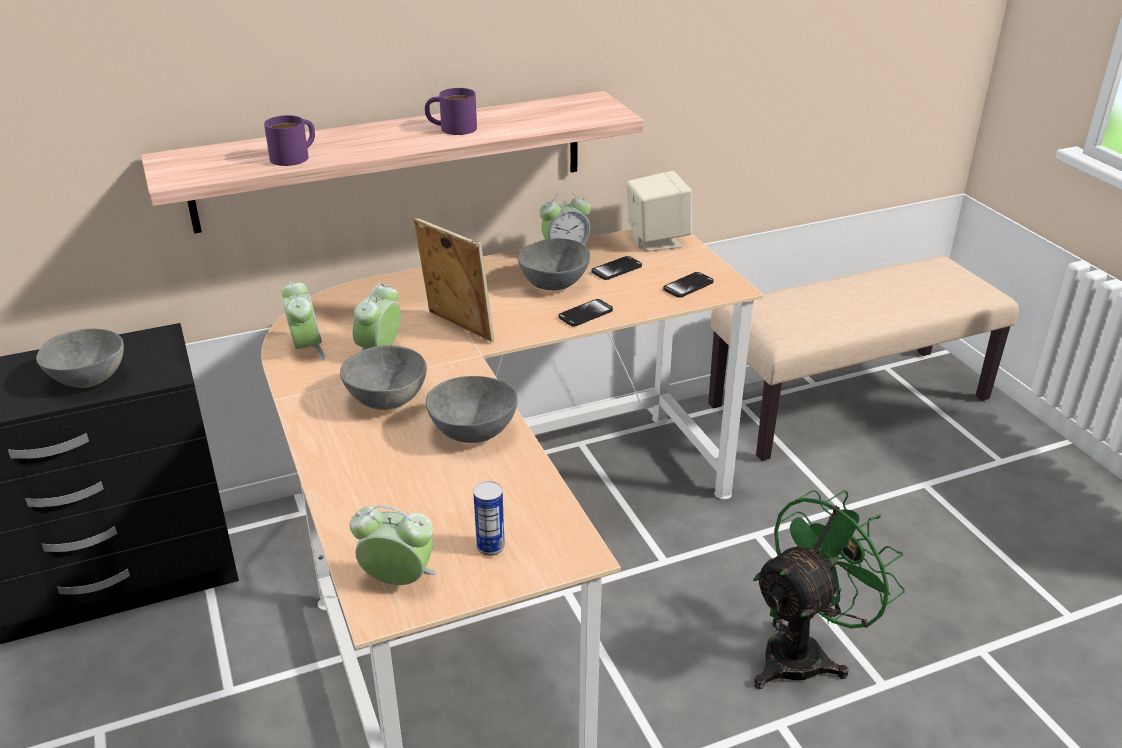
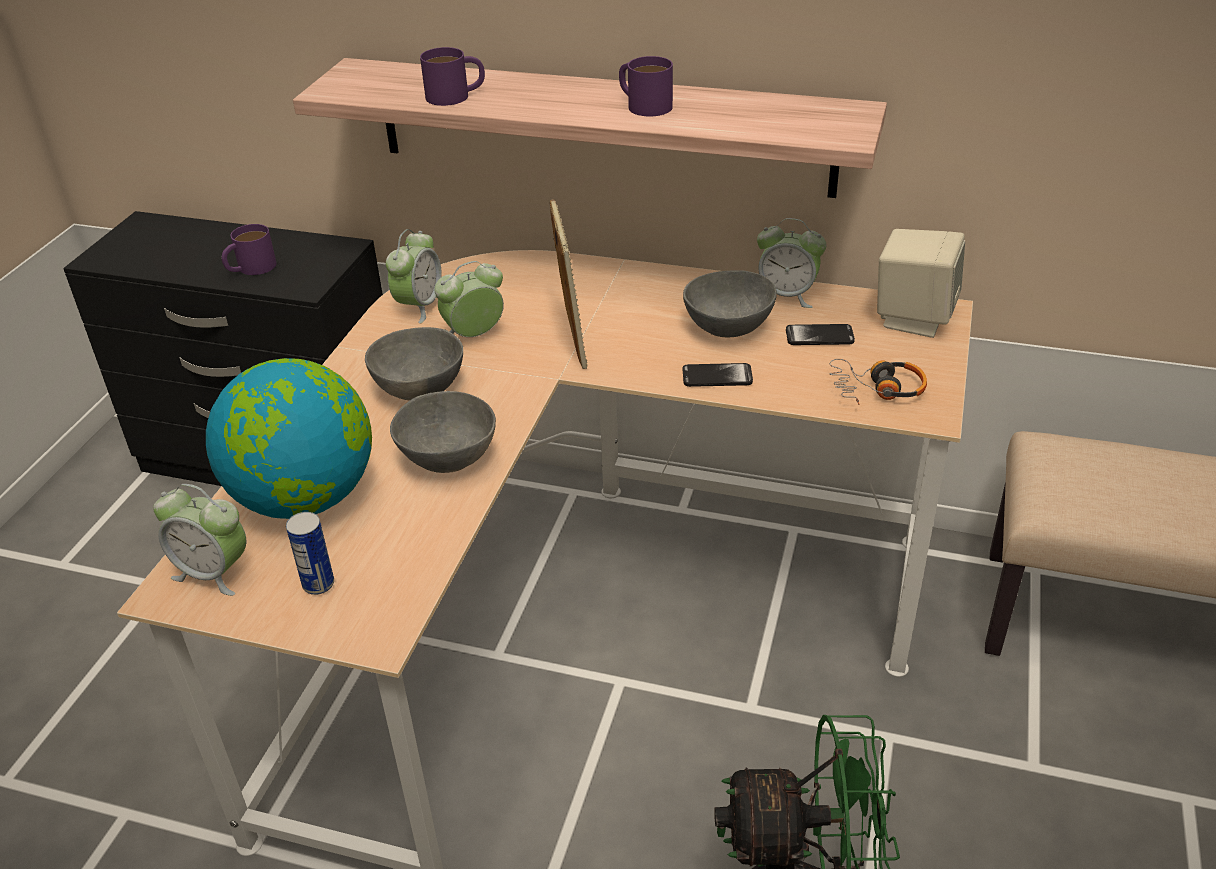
camera: 40 degrees right, 5 degrees up
(89, 380) = (250, 268): grey bowl -> purple mug
(398, 580) = (214, 572): alarm clock -> alarm clock turned 150 degrees clockwise
(401, 502) = (306, 498): none -> globe
(688, 286) = (877, 389): phone -> headphones

